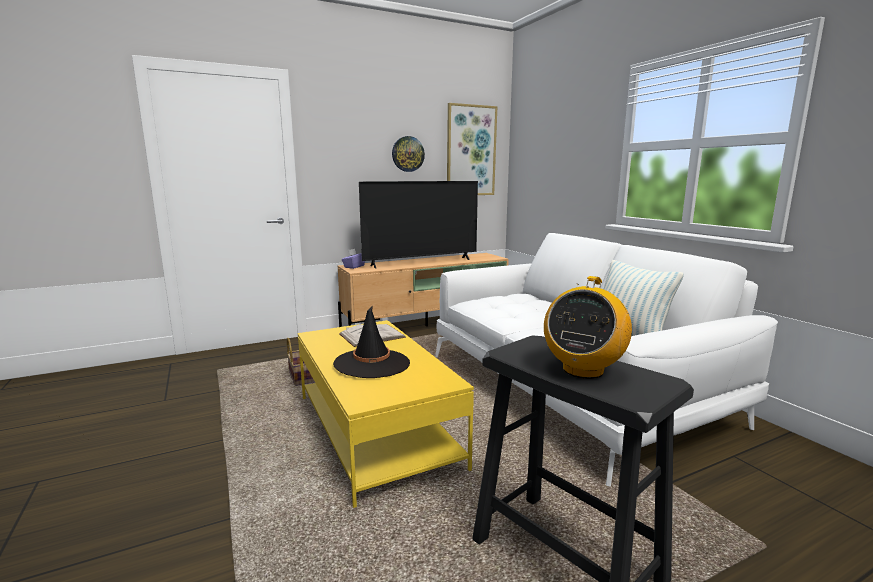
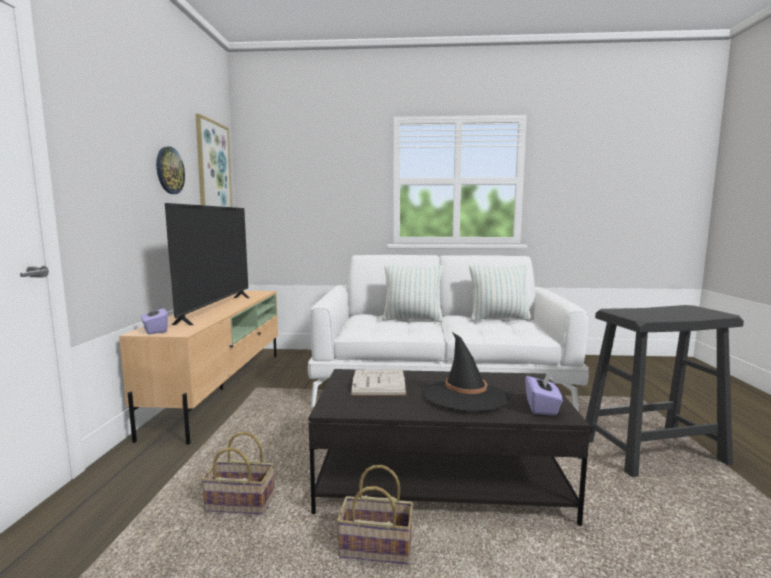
camera: 60 degrees left, 5 degrees down
(281, 426) = (374, 549): none -> basket
(373, 393) = (542, 407): none -> purple tissue box
(376, 430) = (440, 480): yellow coffee table -> black coffee table
(544, 310) = (412, 319): none -> pillow
(582, 370) = (672, 313): radio -> none

